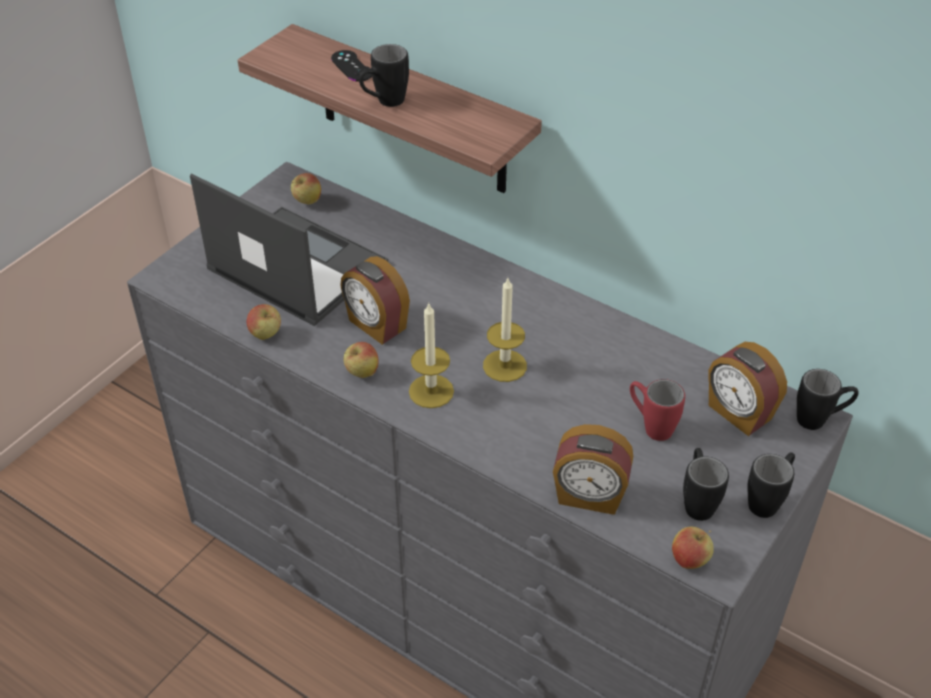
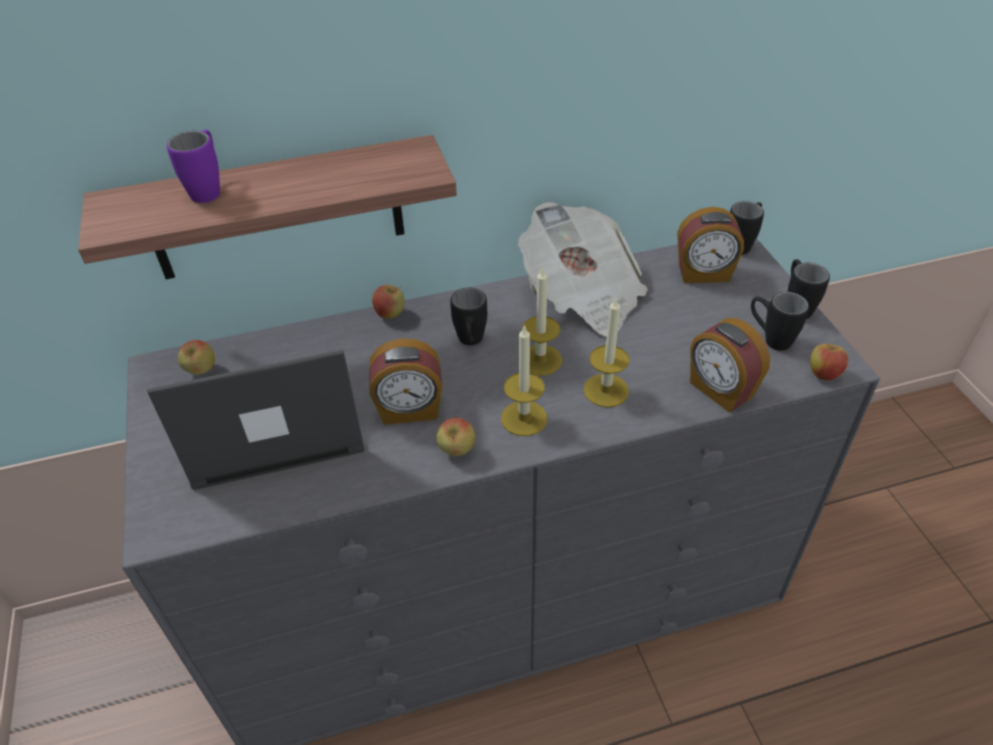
camera: 50 degrees left, 0 degrees up
(266, 335) = (335, 493): apple -> apple (390, 314)
(352, 66) = (209, 189): black game controller -> purple mug
(384, 103) = (290, 196): black mug -> black mug (470, 343)
(511, 423) = (606, 390): none -> candle
(589, 496) = (720, 390): alarm clock -> alarm clock turned 90 degrees clockwise
(613, 348) = (582, 295): none -> newspaper
(650, 426) = (677, 320): red mug -> none

